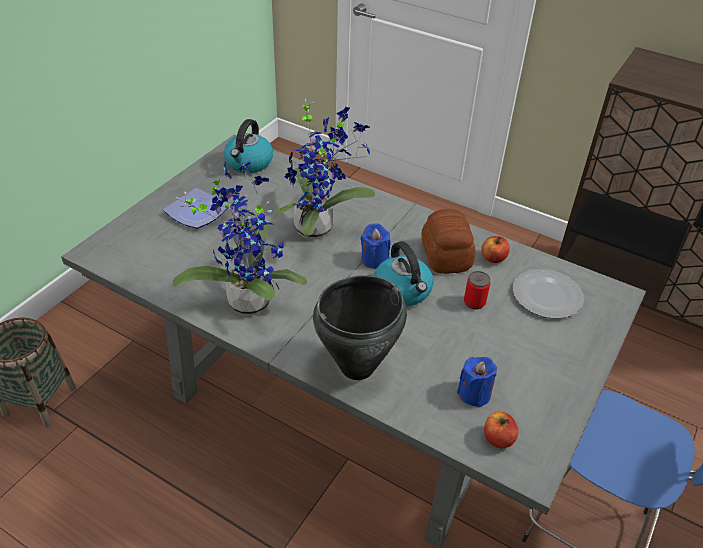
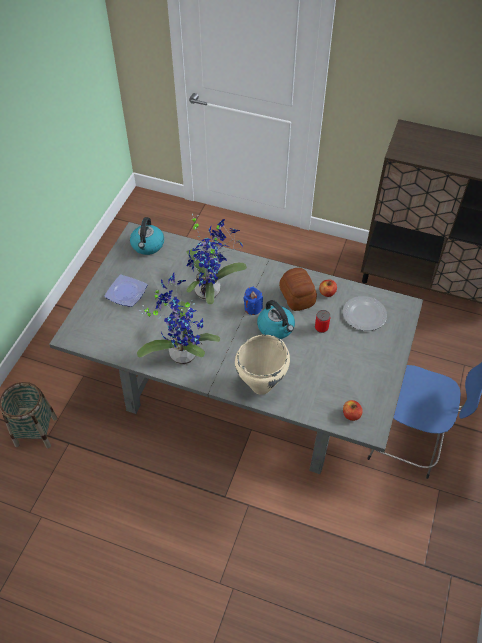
camera: 10 degrees left, 10 degrees up
(358, 367) = (262, 386): black cooking pot -> beige cooking pot
(474, 393) = (333, 389): blue candle -> none

